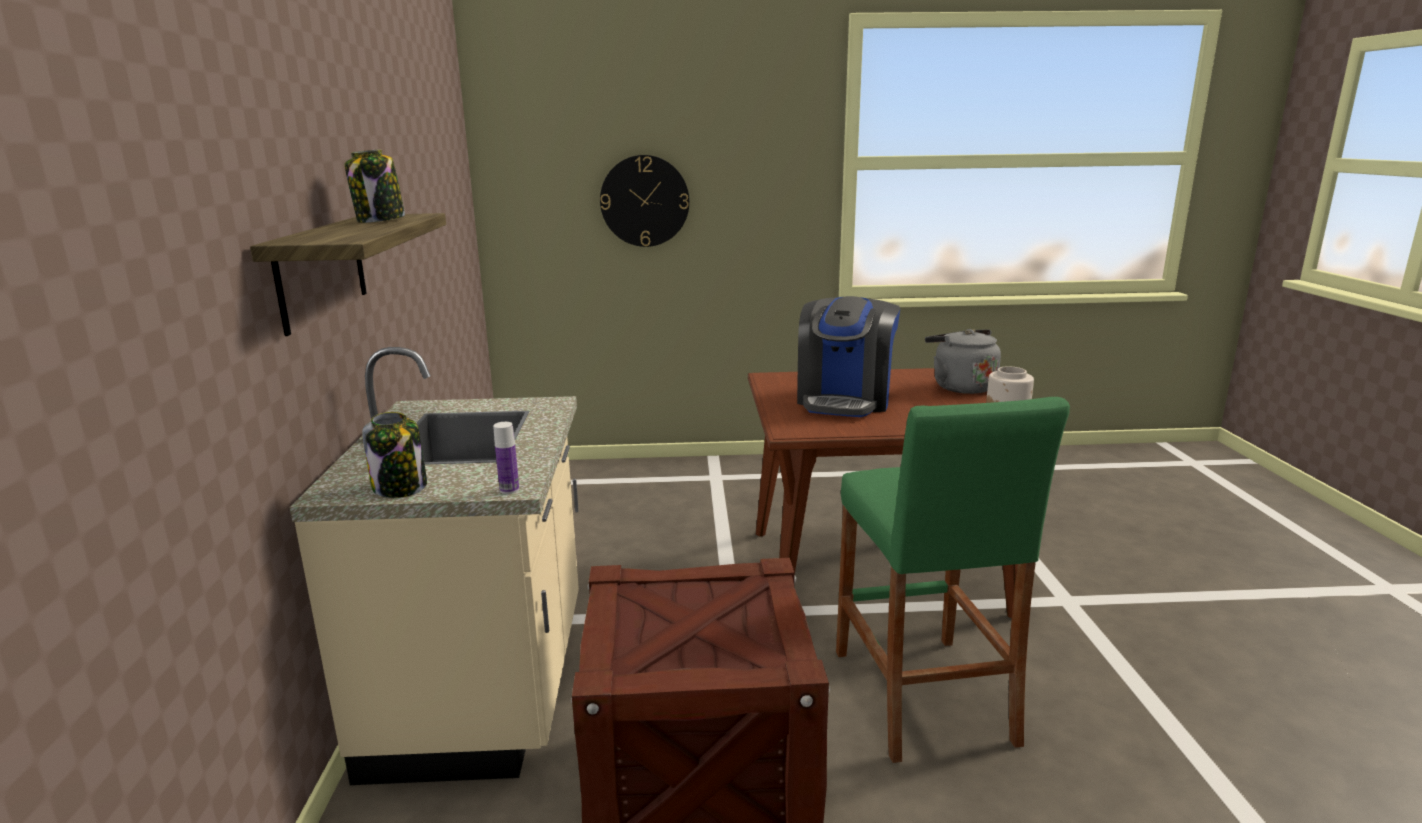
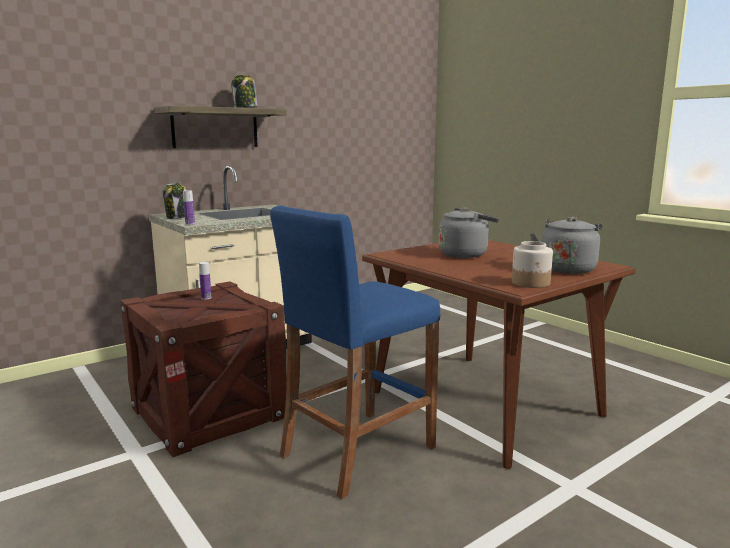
camera: 55 degrees right, 5 degrees down
(644, 201) = (518, 126): wall clock -> none
(657, 608) = (206, 298): none -> bottle
(845, 400) = (465, 254): coffee machine -> grey kettle
(922, 696) = (357, 451): green stool -> blue stool

